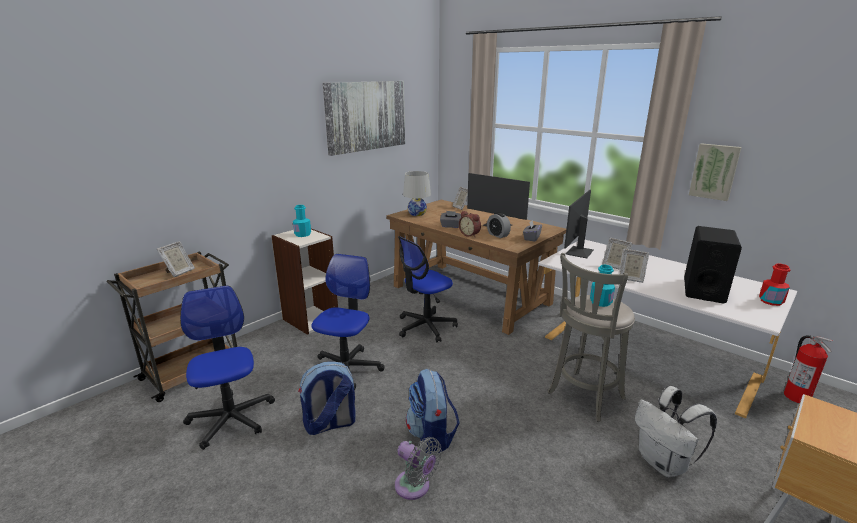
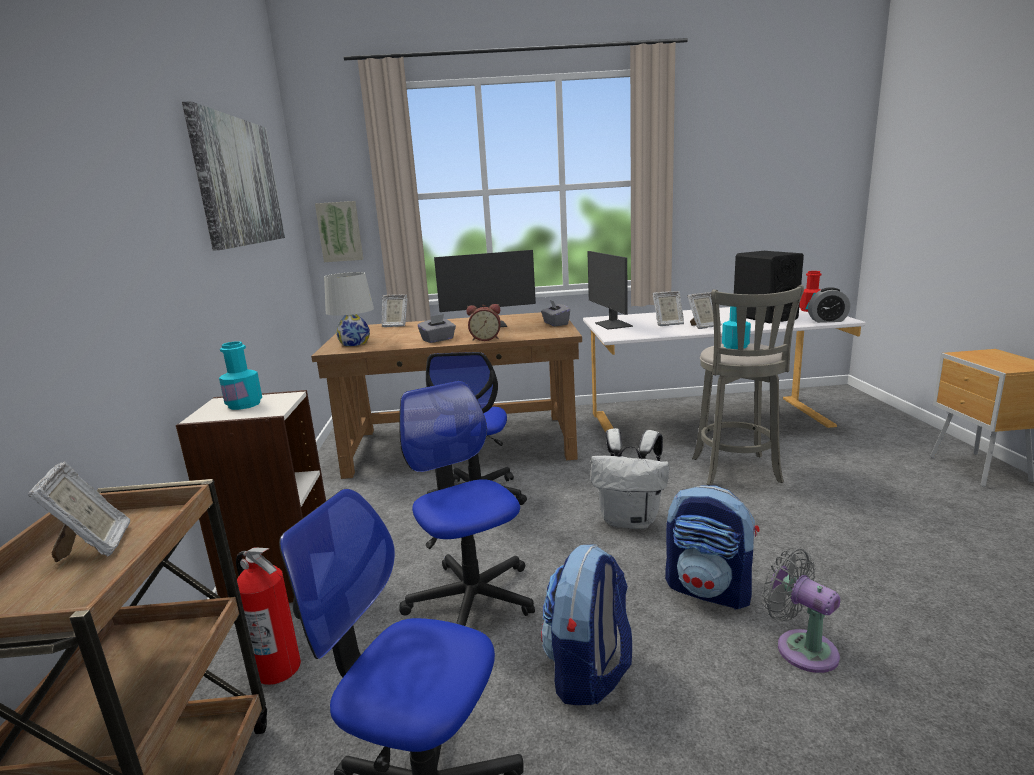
camera: 45 degrees left, 5 degrees down
(415, 487) = (801, 647): grey fan -> grey fan turned 120 degrees counterclockwise
(498, 235) = (516, 331): alarm clock -> alarm clock (827, 321)
(664, 463) = (870, 482): white backpack -> white backpack (631, 520)
(714, 171) = (699, 206): picture -> picture (340, 231)
(796, 396) = (827, 400): fire extinguisher -> fire extinguisher (278, 668)

